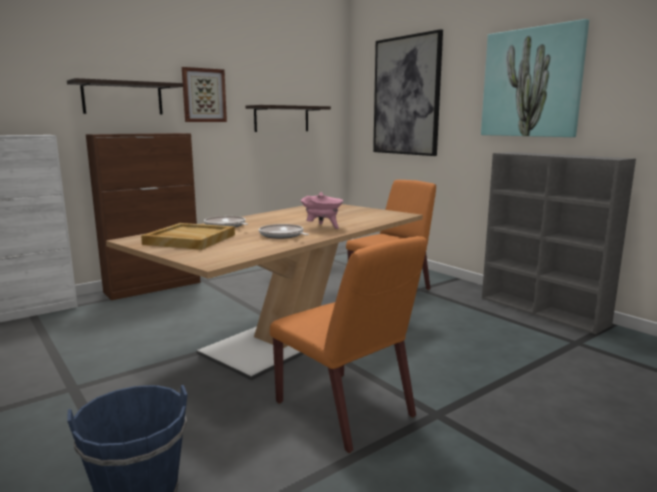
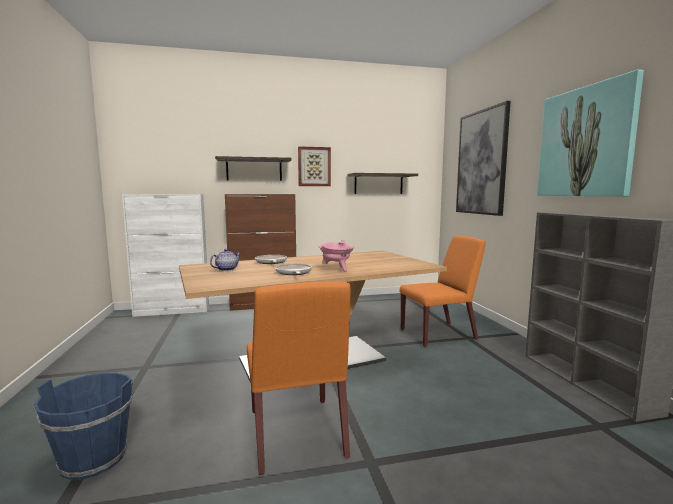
camera: 25 degrees right, 5 degrees down
(189, 239) = (226, 269): beige tray -> teapot

